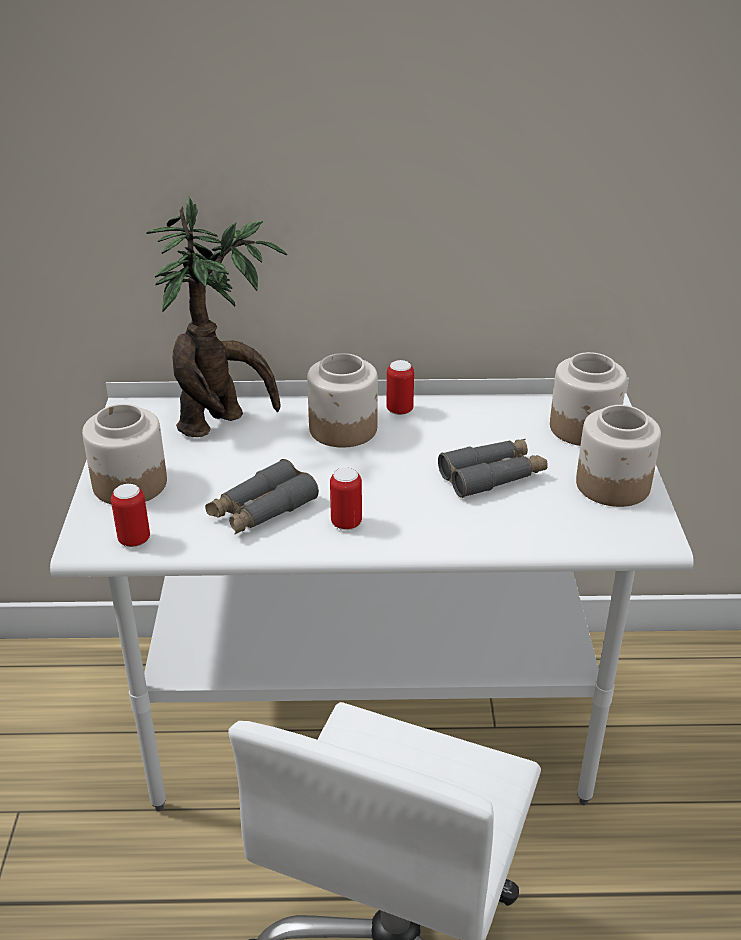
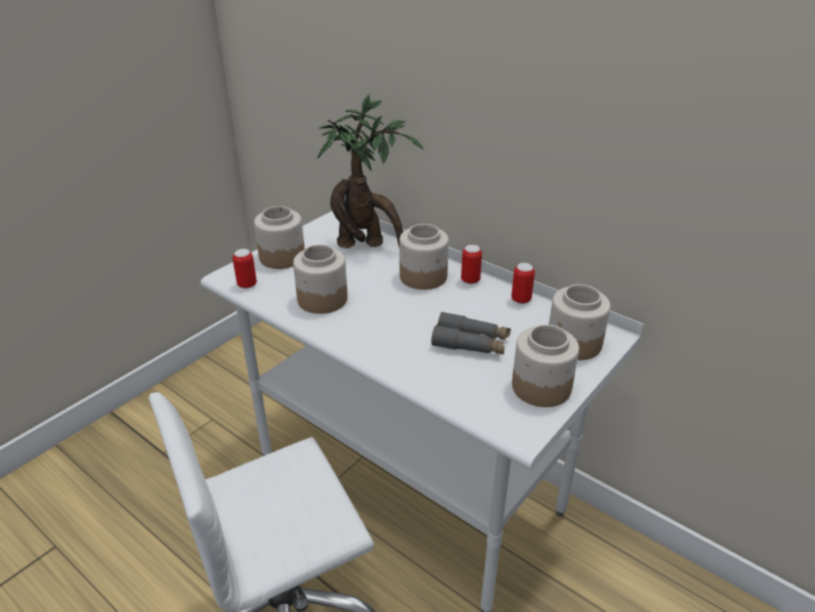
camera: 40 degrees right, 0 degrees up
(261, 510) = (322, 299): grey binoculars -> jar
(346, 523) = (353, 327): can -> can (521, 299)

